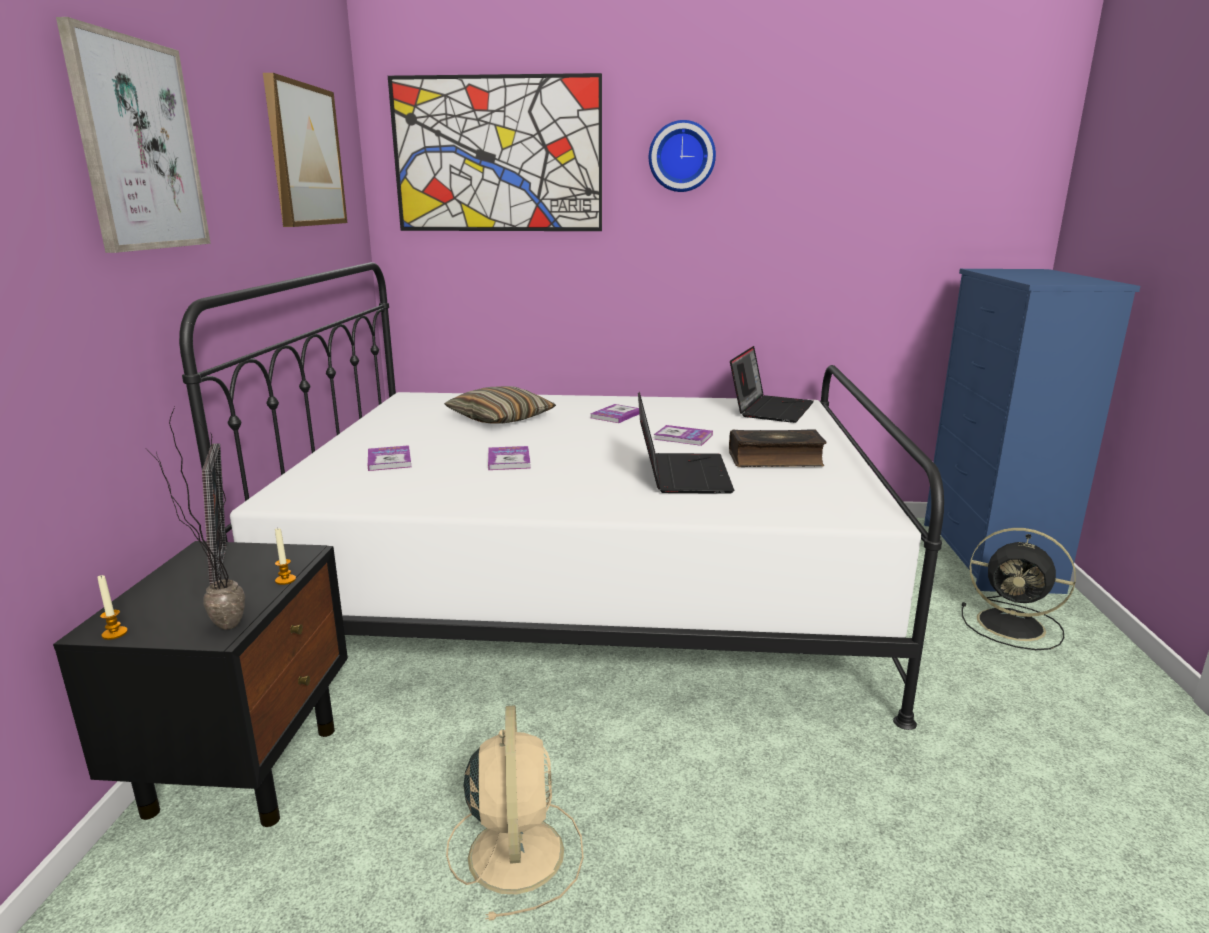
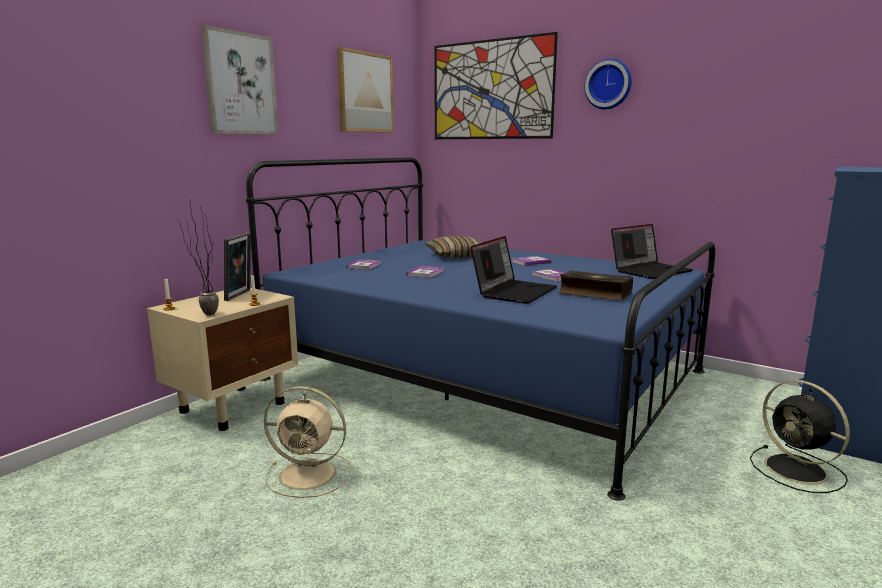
camera: 30 degrees right, 5 degrees down
(246, 767) = (234, 406): black nightstand -> beige nightstand
(516, 850) = (310, 474): beige fan -> beige fan turned 75 degrees clockwise
(589, 588) = (485, 375): white bed -> blue bed

